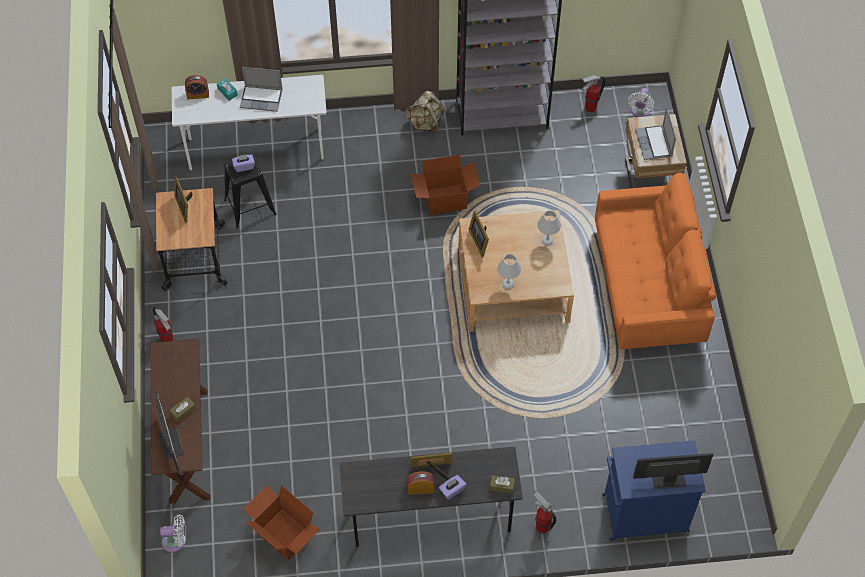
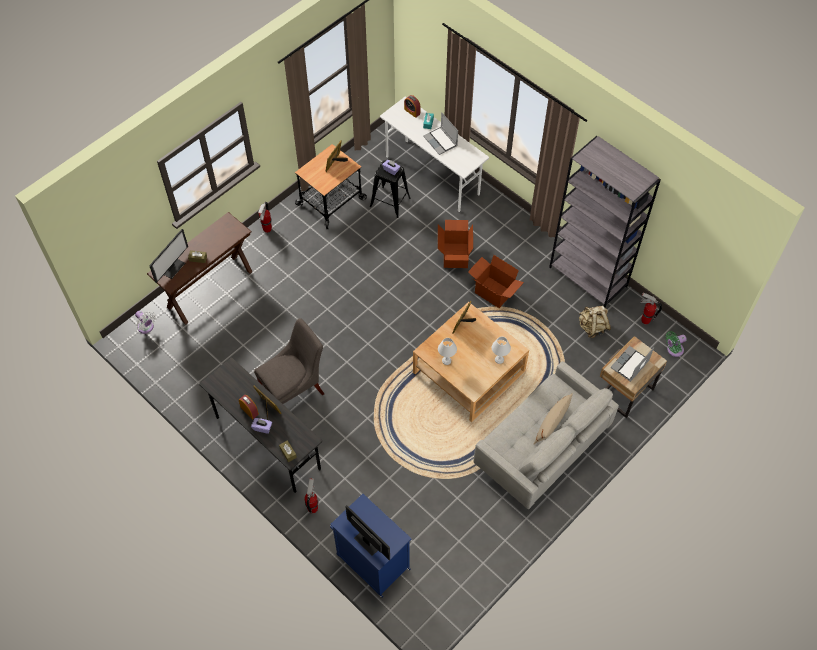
camera: 50 degrees right, 0 degrees up
(284, 535) = (193, 376): cardboard box -> cardboard box (454, 255)
(391, 449) = (294, 389): none -> grey chair
(425, 123) = (538, 243): beige backpack -> beige backpack (592, 327)
(640, 111) = (673, 350): white fan -> green fan
(647, 287) = (541, 448): orange sofa -> grey sofa
(651, 252) = (551, 424): none -> beige pillow

